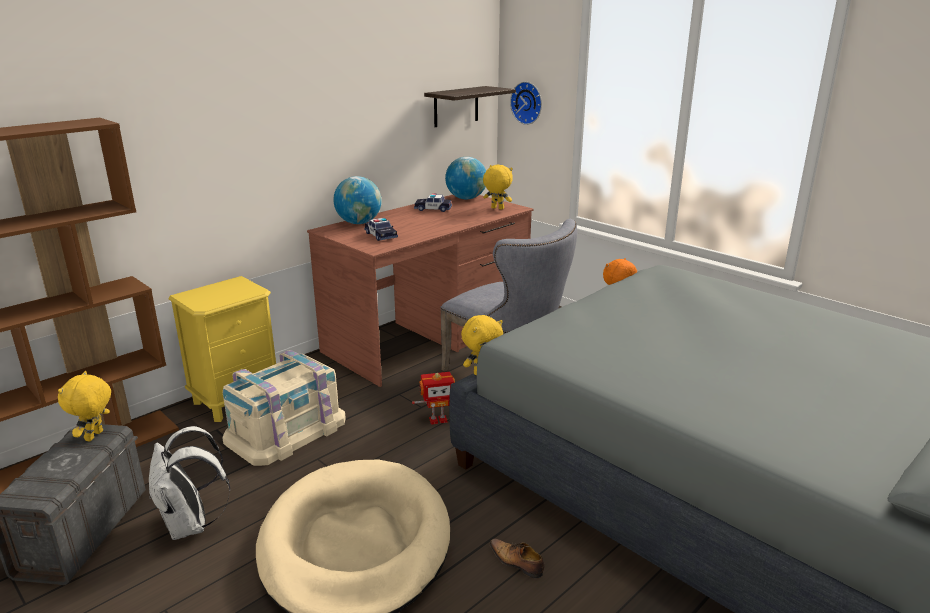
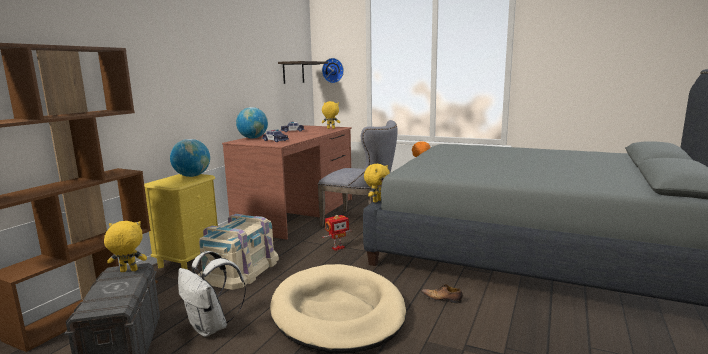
camera: 20 degrees left, 10 degrees down
(95, 436) = (128, 271): yellow plush toy -> yellow plush toy turned 90 degrees clockwise
(466, 198) = (306, 127): globe -> globe (192, 176)

